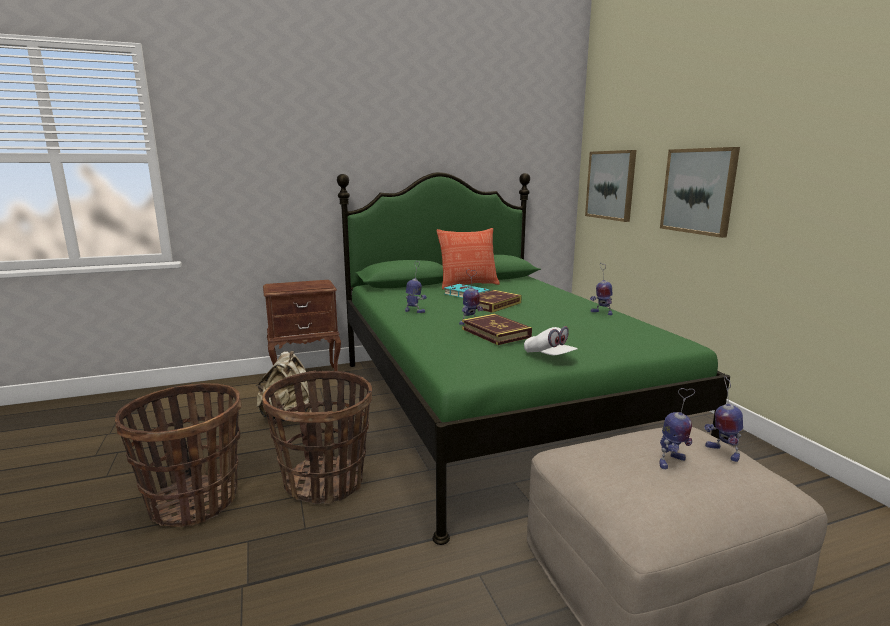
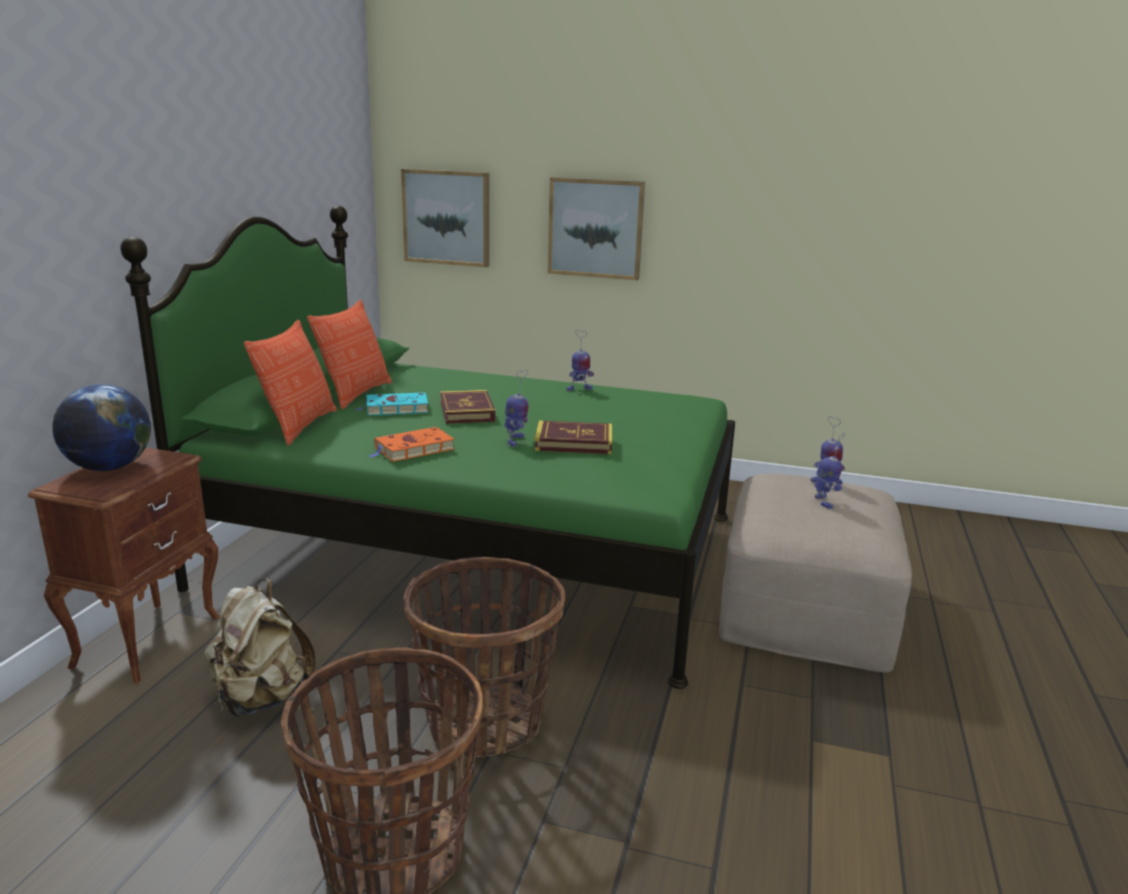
camera: 55 degrees left, 5 degrees up
(299, 284) = (109, 468): none -> globe
(404, 290) = (299, 426): none -> orange pillow
(414, 311) = (412, 449): toy robot -> orange book
(549, 356) = (666, 448): white cap -> none

